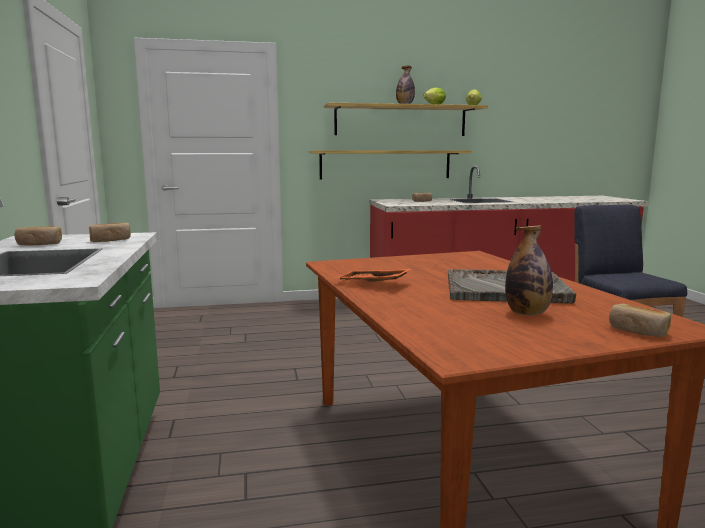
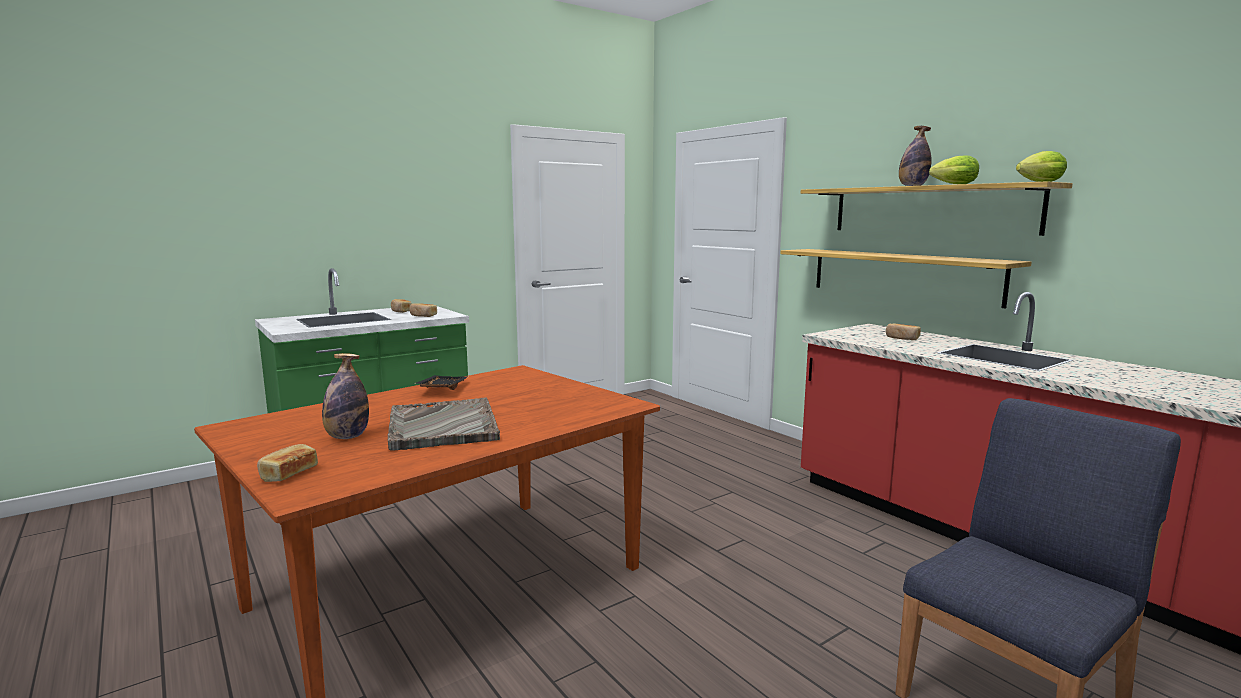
camera: 65 degrees right, 0 degrees up
(372, 284) = (441, 389): orange tray -> black tray

